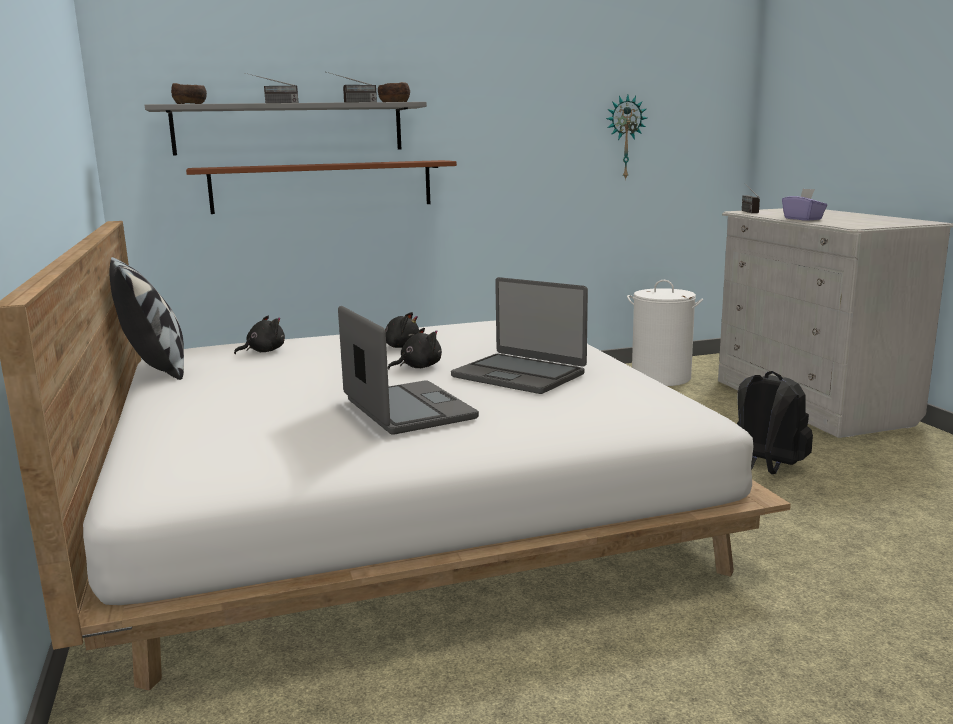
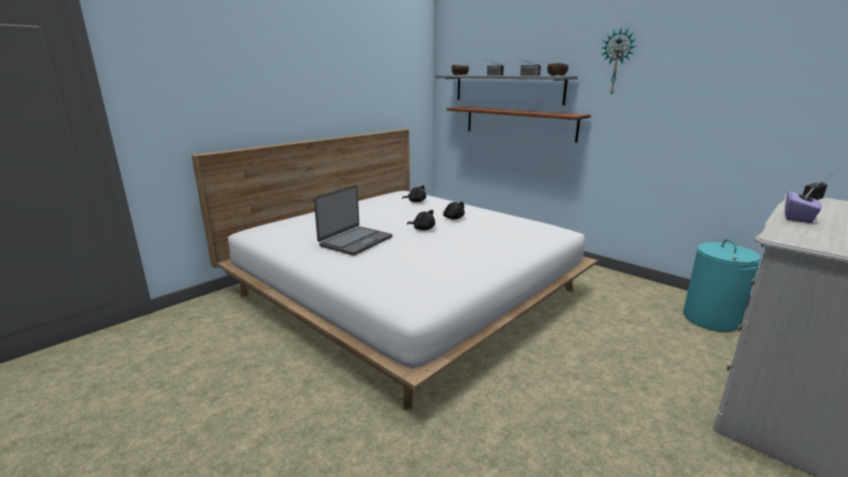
camera: 60 degrees right, 5 degrees up
(155, 368) = (377, 195): pillow -> none
(519, 375) = (433, 249): laptop -> none
(624, 137) = (755, 109): wall clock -> wall clock (617, 62)
(661, 378) = (711, 319): white laundry basket -> turquoise laundry basket
(766, 467) = (592, 399): black backpack -> none

